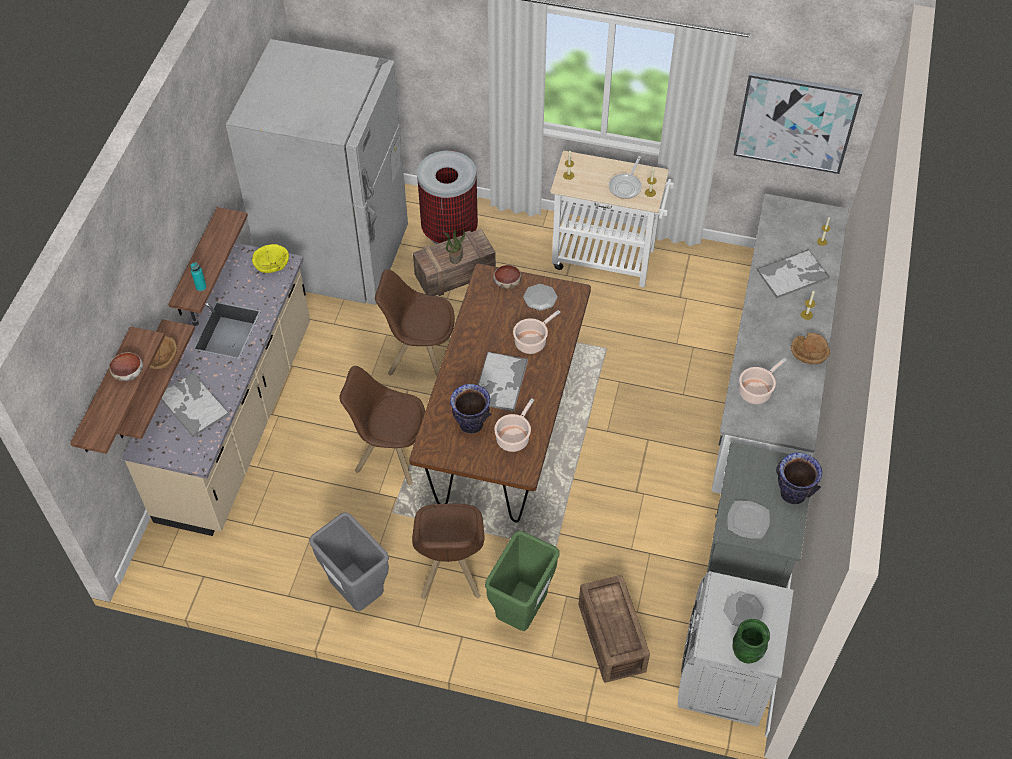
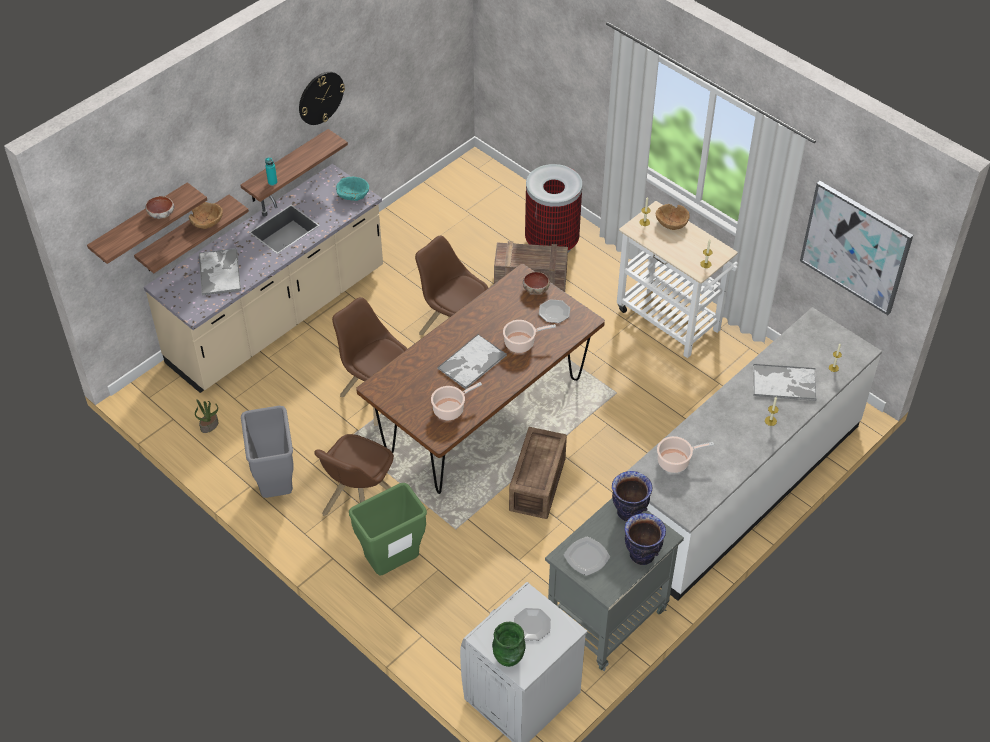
camera: 30 degrees right, 5 degrees down
(206, 177) = (320, 97): none -> wall clock
(271, 265) = (352, 195): yellow bowl -> turquoise bowl
(337, 253) = (446, 223): white fridge -> none
(455, 256) = (530, 260): potted plant -> potted plant (209, 425)
(471, 424) = (424, 383): vase -> vase (629, 512)
(610, 639) = (449, 620): crate -> crate (536, 484)
(626, 186) = (688, 250): frying pan -> none
(809, 355) = (746, 454): brown bowl -> brown bowl (671, 223)

